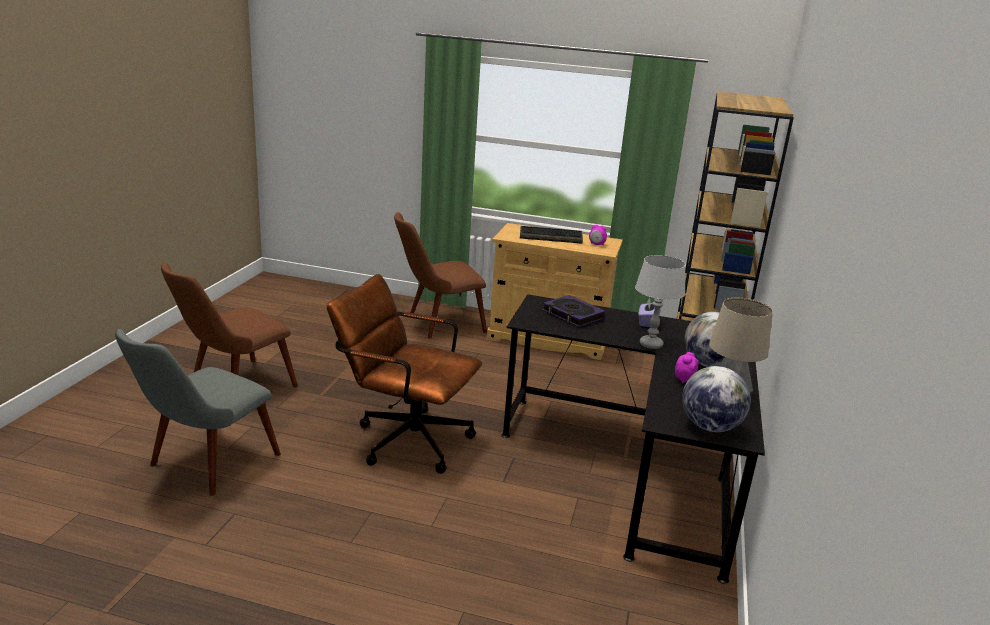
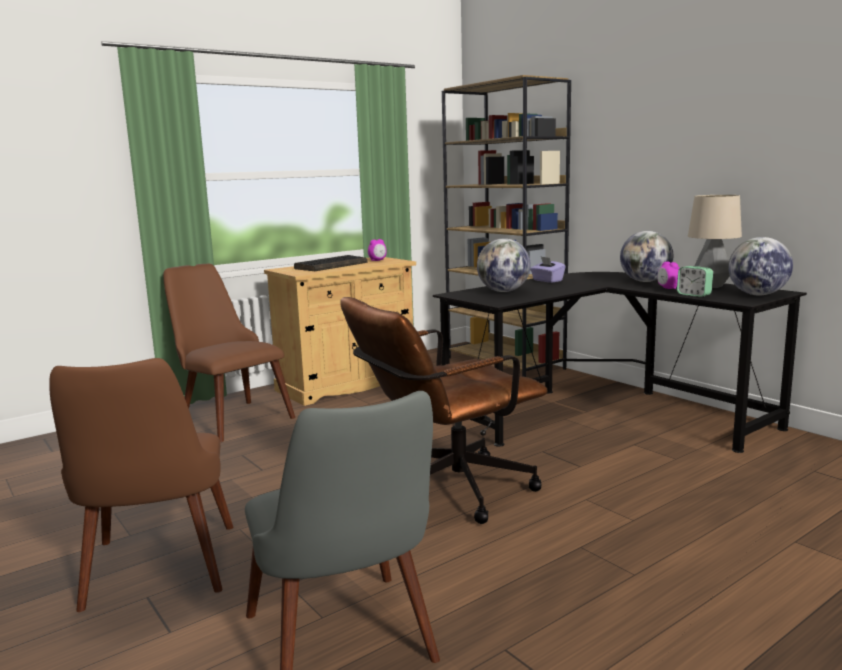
camera: 50 degrees left, 10 degrees down
(437, 324) = (228, 417): brown chair -> brown chair turned 120 degrees clockwise
(572, 315) = (503, 291): book -> globe
(651, 344) = (593, 285): grey table lamp -> none
(666, 395) = (694, 295): none -> alarm clock

